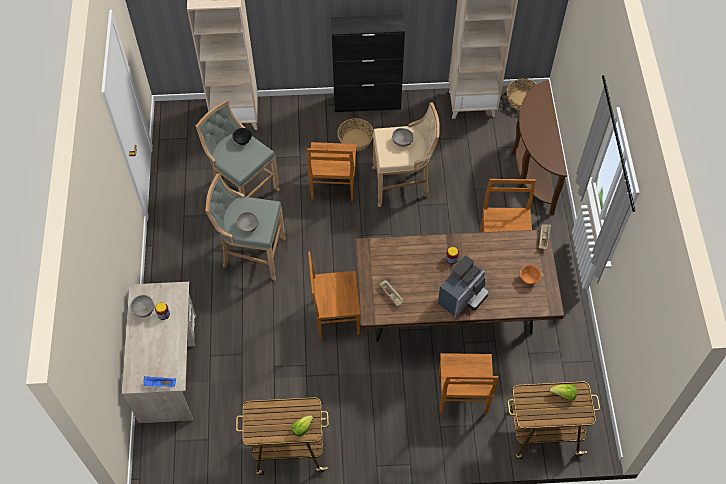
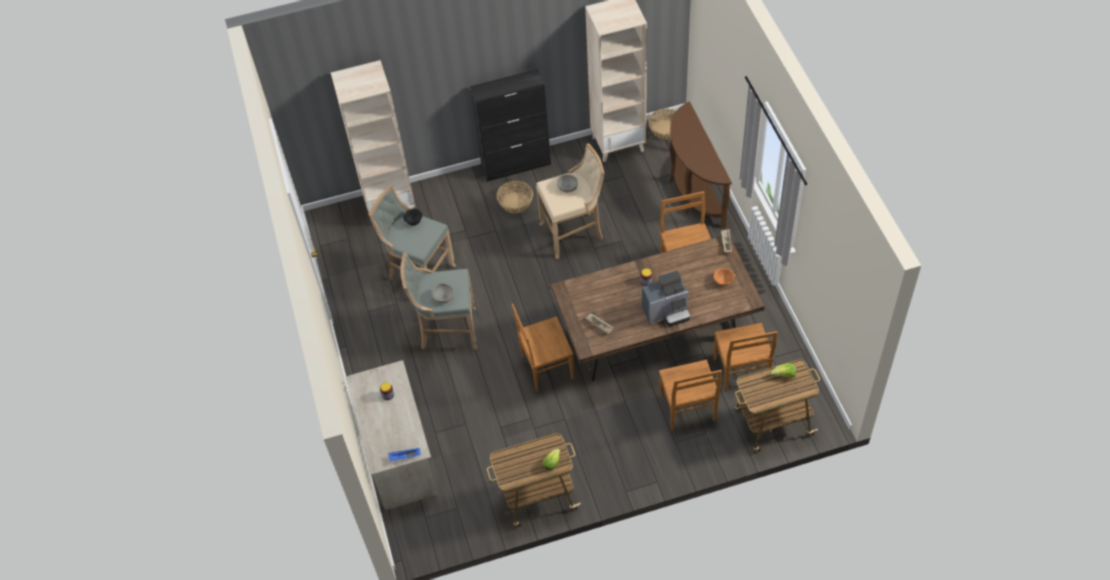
camera: 10 degrees left, 5 degrees down
(144, 310) = (367, 395): grey bowl -> none
(333, 186) = (506, 250): brown chair -> brown chair (741, 372)
(462, 297) = (667, 312): coffee machine -> coffee machine turned 45 degrees clockwise

